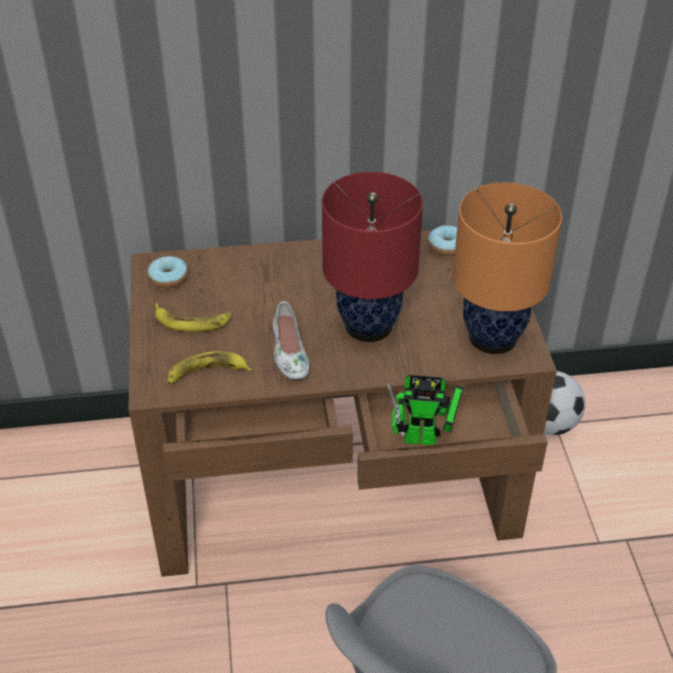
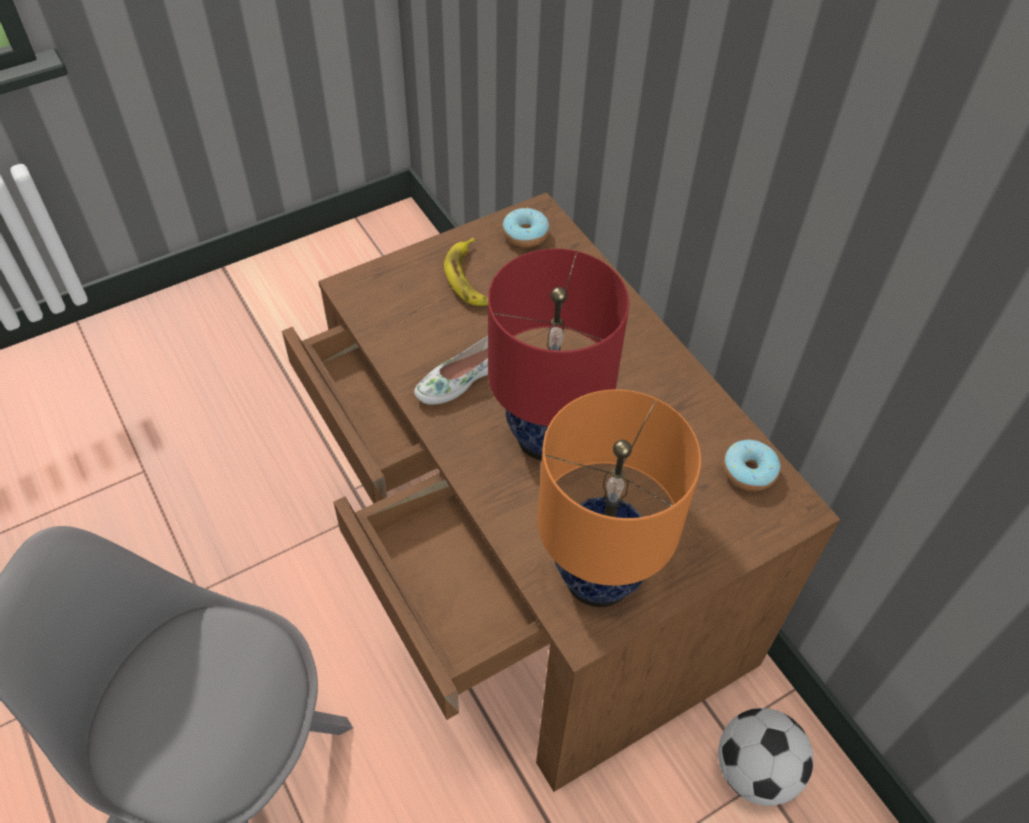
camera: 65 degrees right, 10 degrees up
(207, 373) = (397, 320): banana -> none
(426, 439) = (437, 570): toy robot -> none

